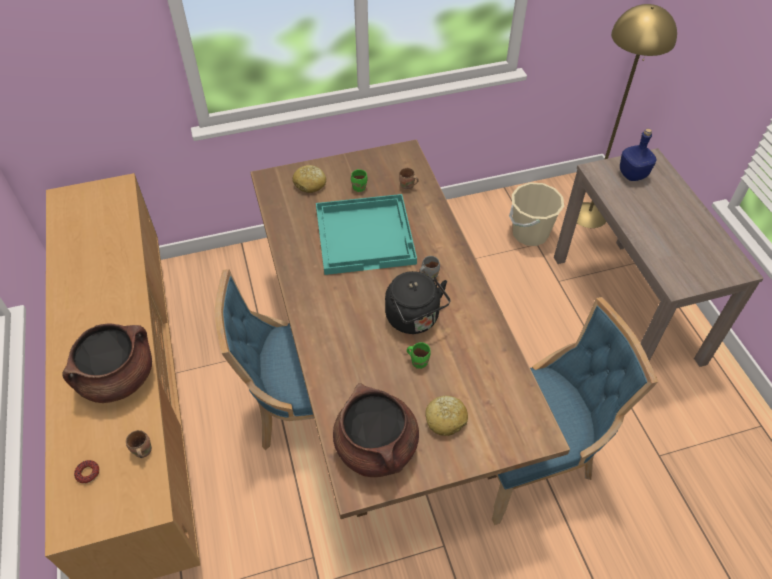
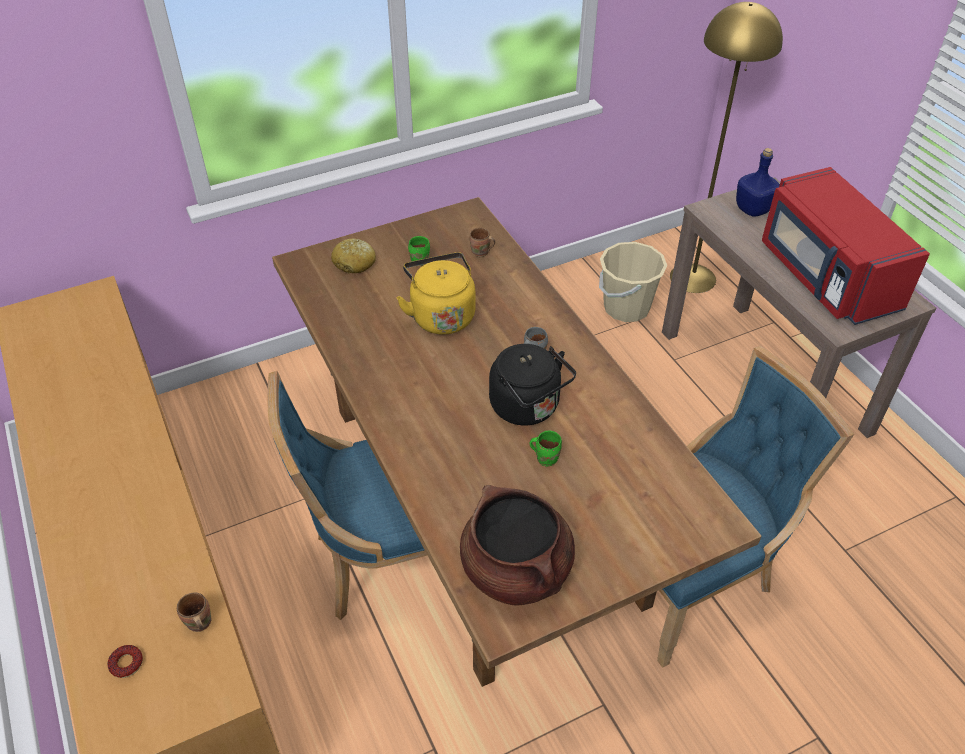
camera: 10 degrees left, 5 degrees down
(118, 378) = (145, 534): brown cooking pot -> none
(365, 235) = (441, 315): turquoise tray -> yellow kettle
(446, 419) = (597, 522): bread -> none
(677, 240) = (825, 276): none -> red microwave

